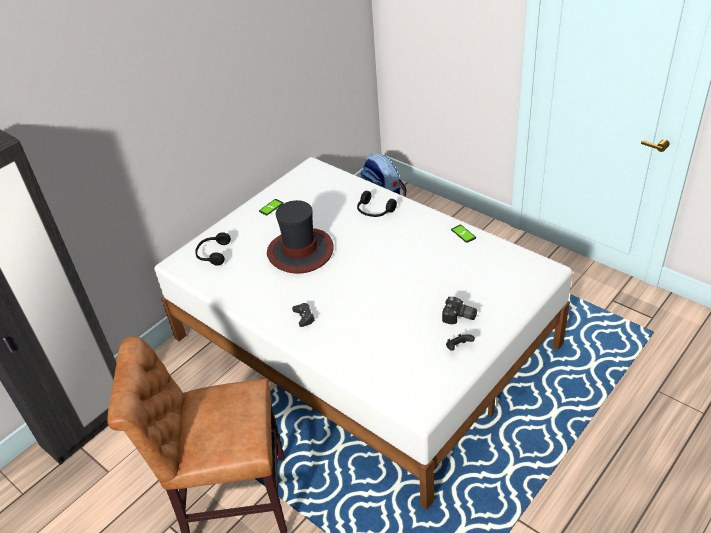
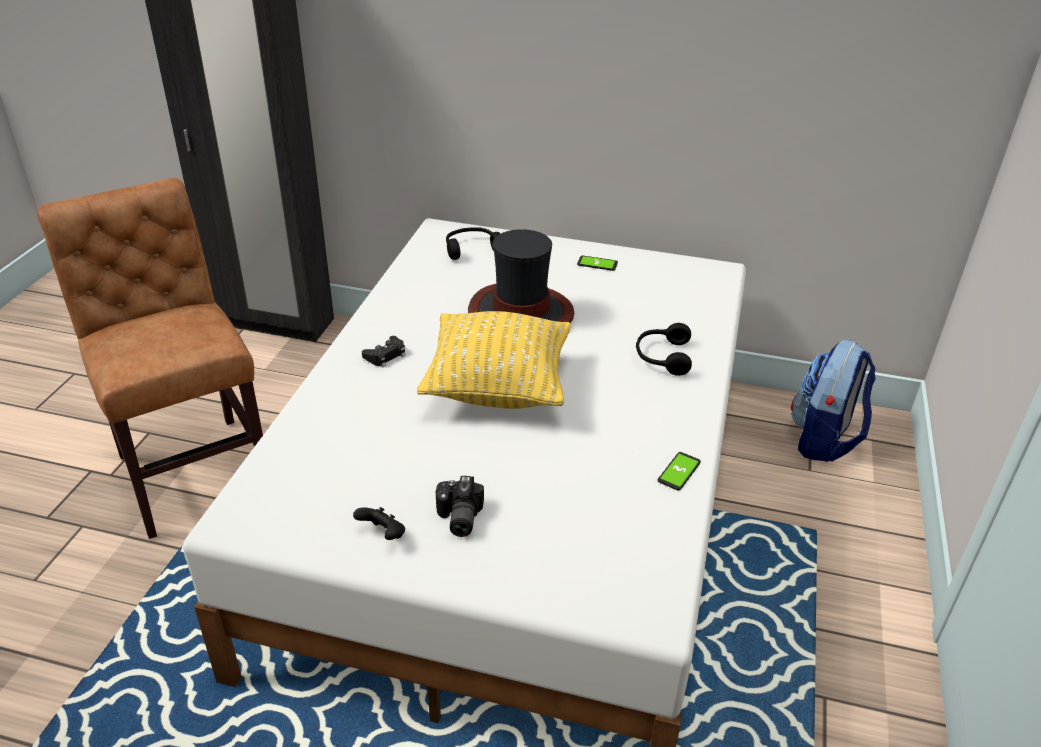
camera: 60 degrees right, 5 degrees down
(363, 277) = (498, 387): none -> yellow pillow

